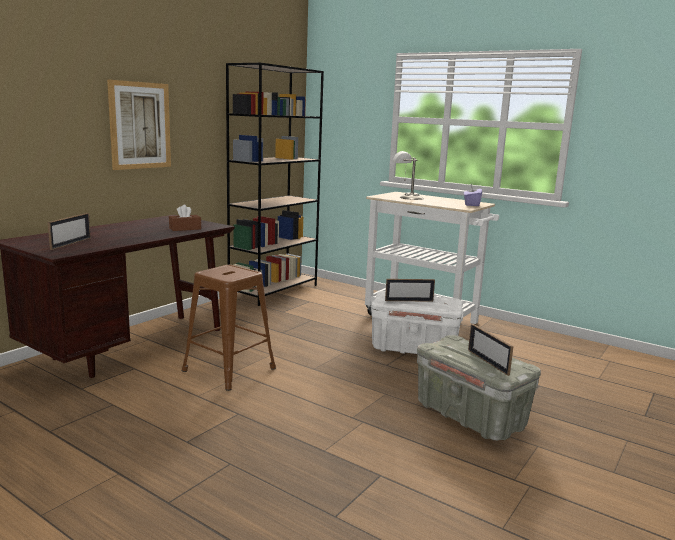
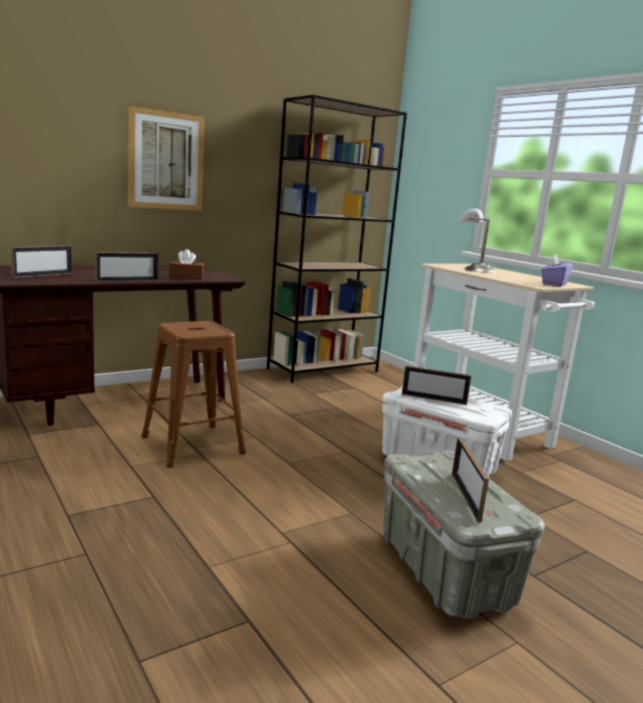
camera: 20 degrees right, 0 degrees up
(149, 239) = (127, 281): none -> picture frame

